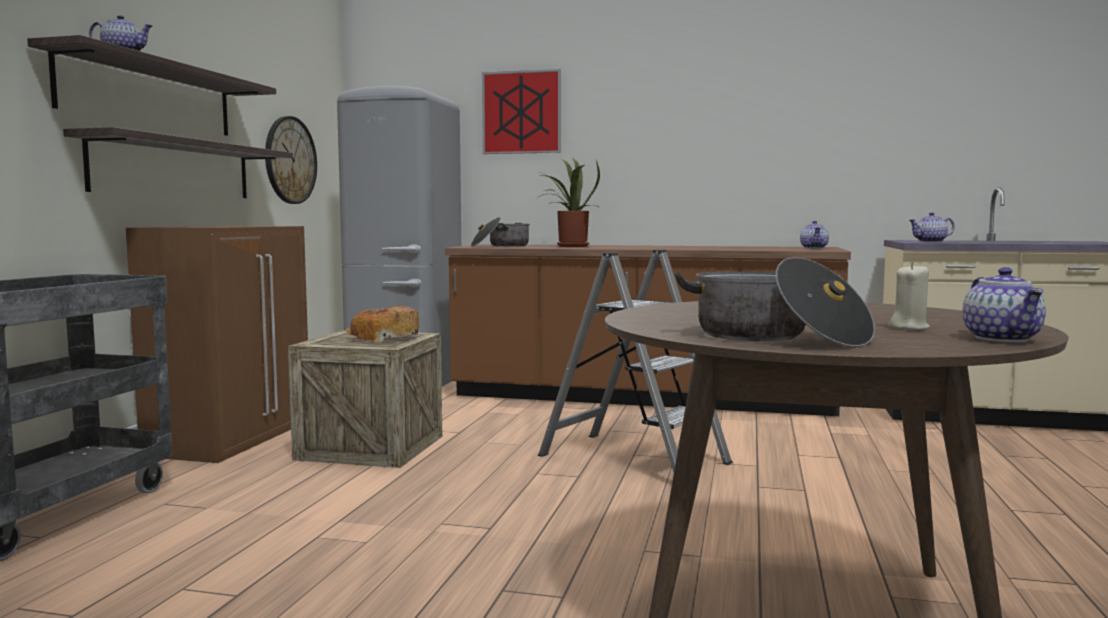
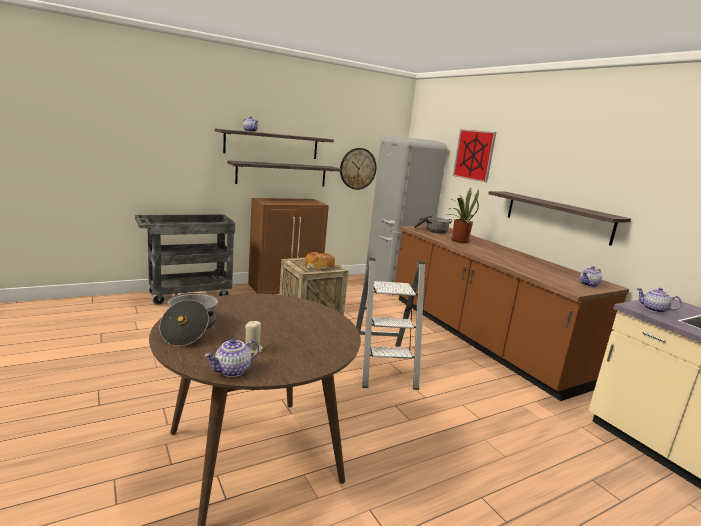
camera: 45 degrees right, 10 degrees up
(704, 179) = (557, 216): none -> shelf

